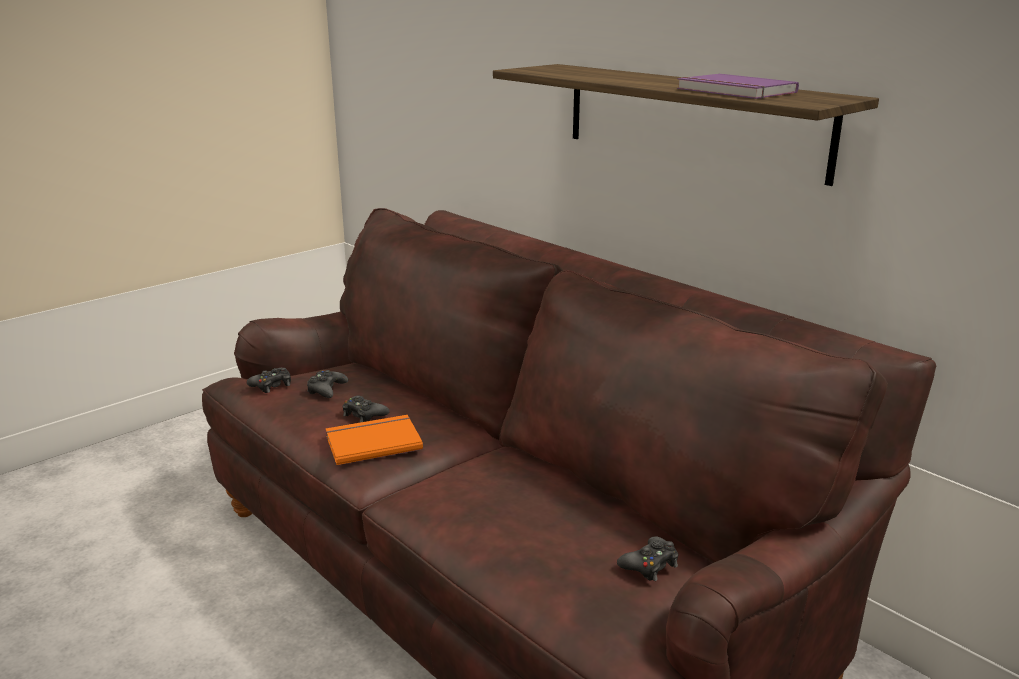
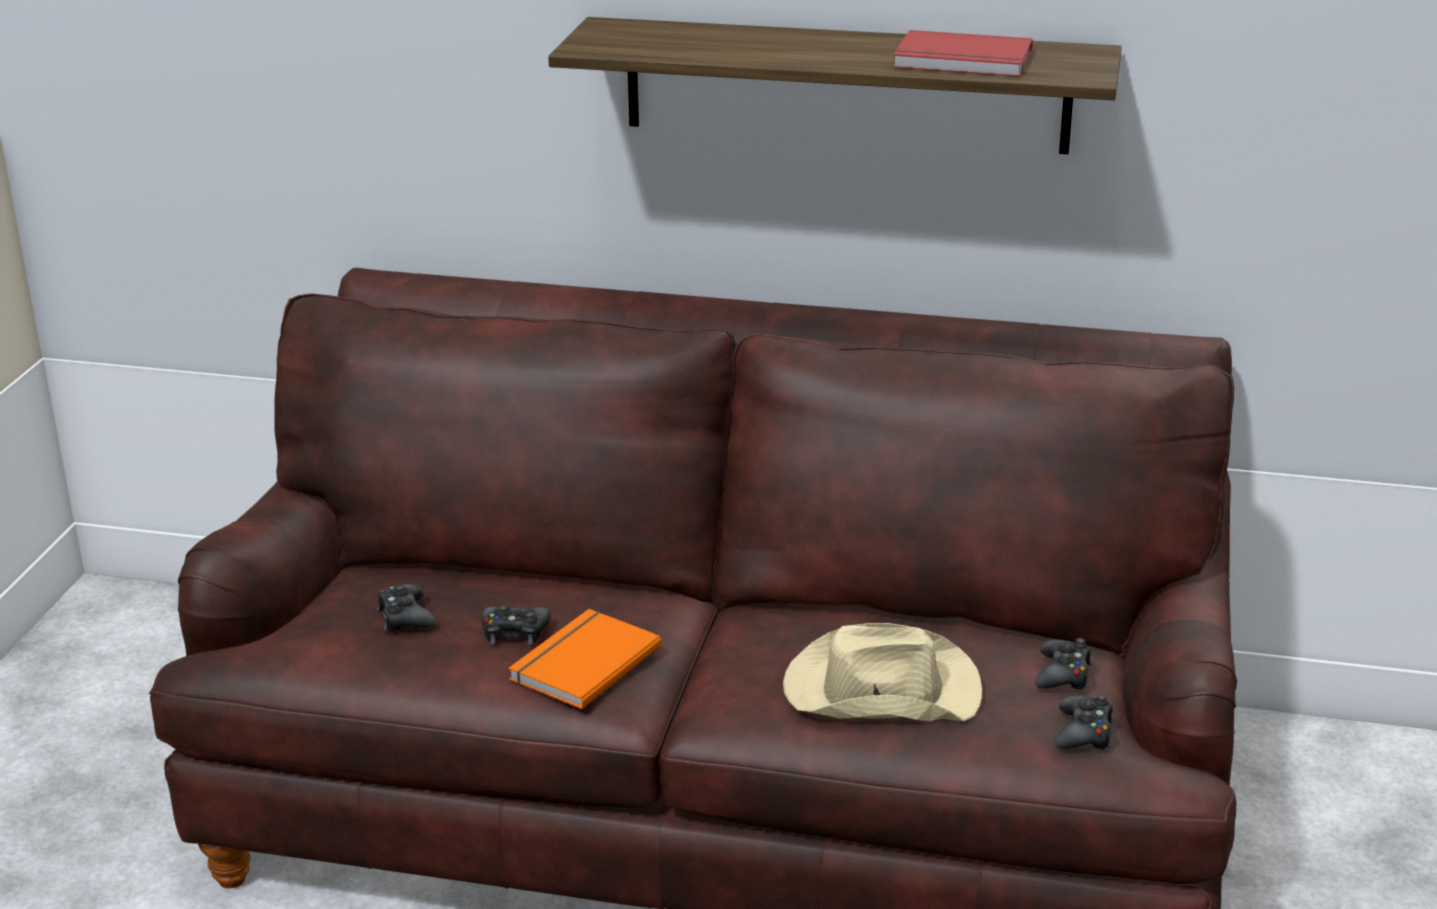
camera: 35 degrees left, 5 degrees up
(271, 385) = (310, 641): black game controller -> black game controller (1084, 733)
(511, 522) = (879, 689): none -> beige hat
(734, 91) = (963, 61): purple book -> red book

